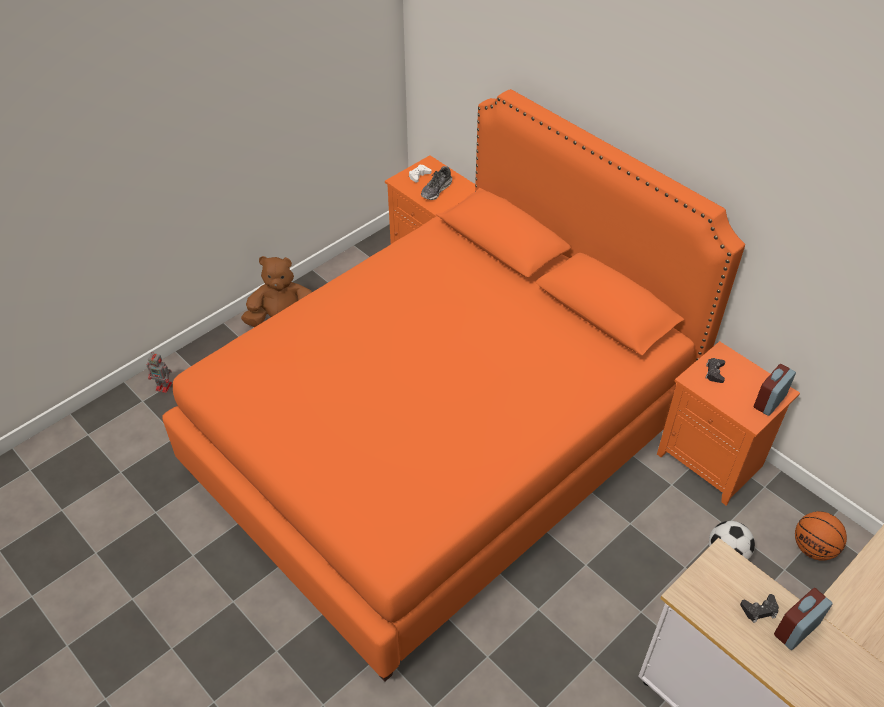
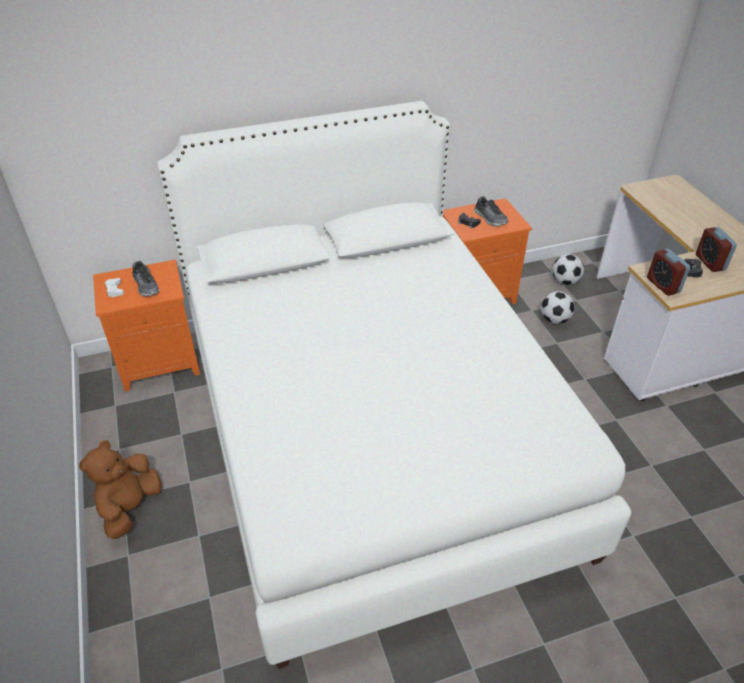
camera: 65 degrees left, 5 degrees down
(164, 386) = (136, 661): toy robot -> none
(442, 441) = (371, 433): orange bed -> white bed
(741, 390) = (490, 218): none -> shoe
(769, 401) = (507, 212): alarm clock -> alarm clock (663, 285)
(813, 548) = (565, 281): basketball -> football

